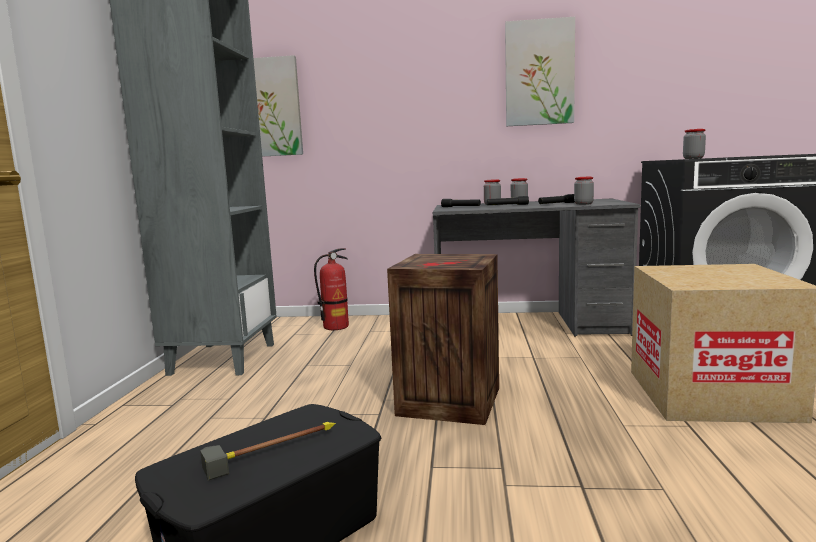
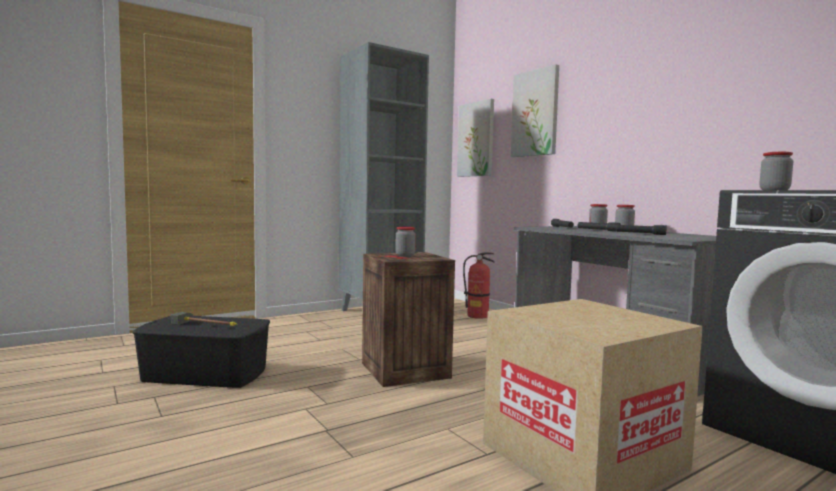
camera: 50 degrees right, 5 degrees down
(539, 73) = (678, 93): picture -> picture (535, 113)
(583, 204) = (653, 236): jar -> jar (405, 255)

